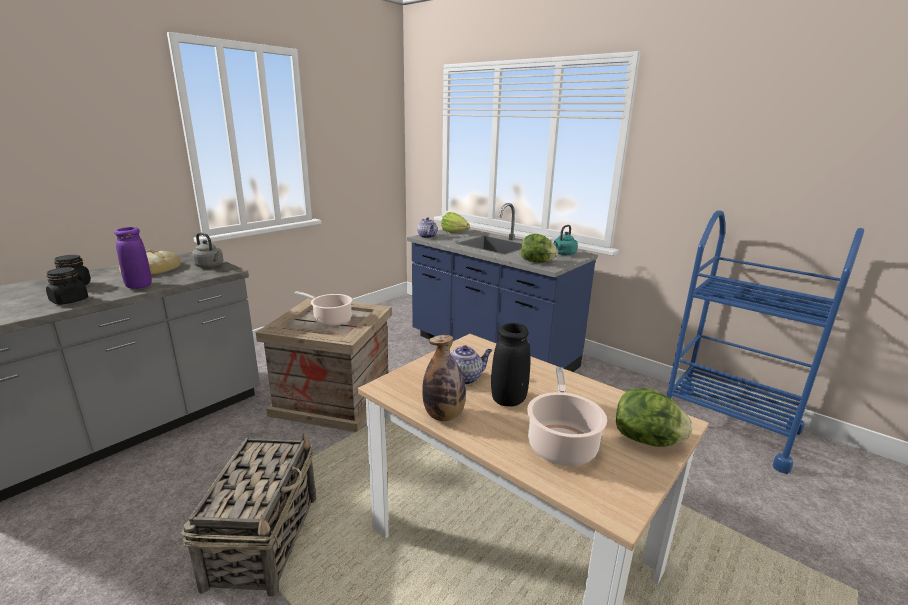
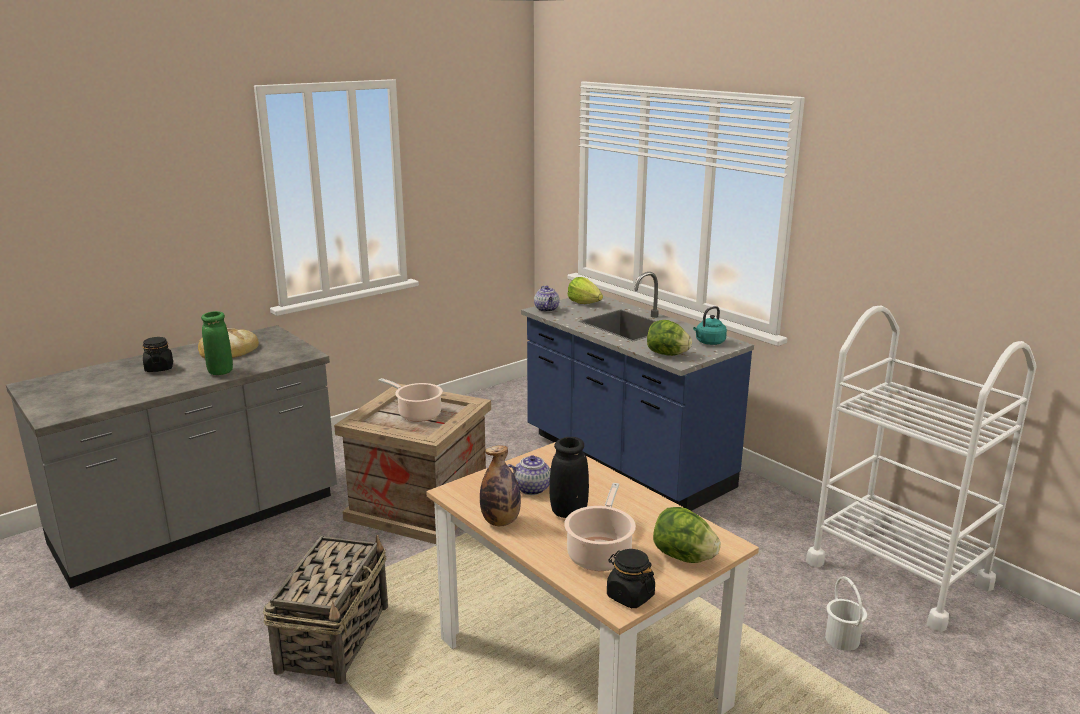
camera: 10 degrees right, 0 degrees up
(69, 300) = (159, 386): black jar -> black jar (630, 596)
(139, 286) = (220, 372): purple vase -> green vase
(210, 266) = (289, 348): grey kettle -> none
(718, 489) = (842, 639): none -> white bucket
(728, 426) = (897, 574): blue cart -> white cart

